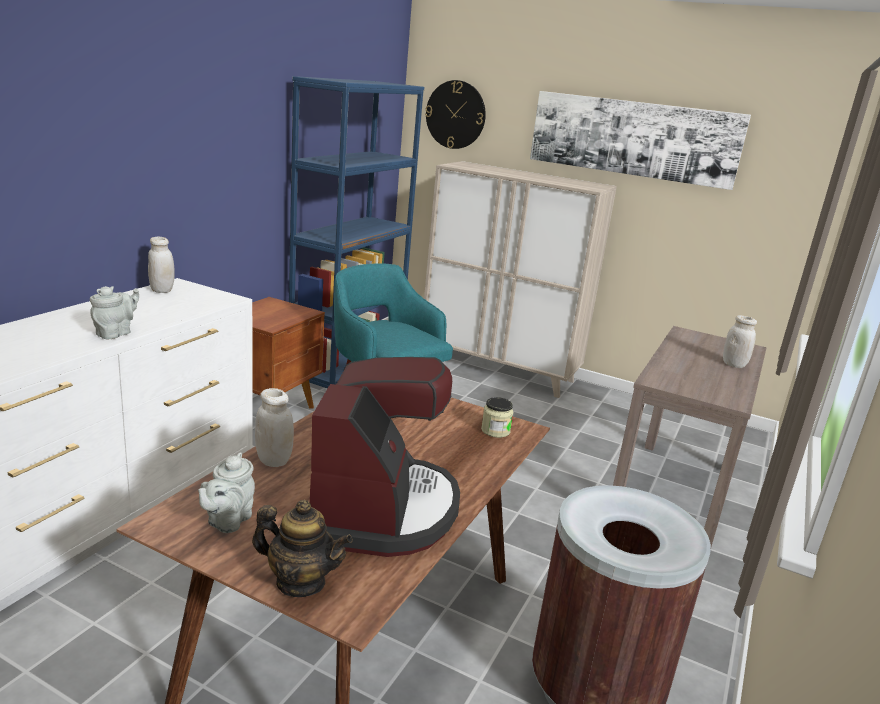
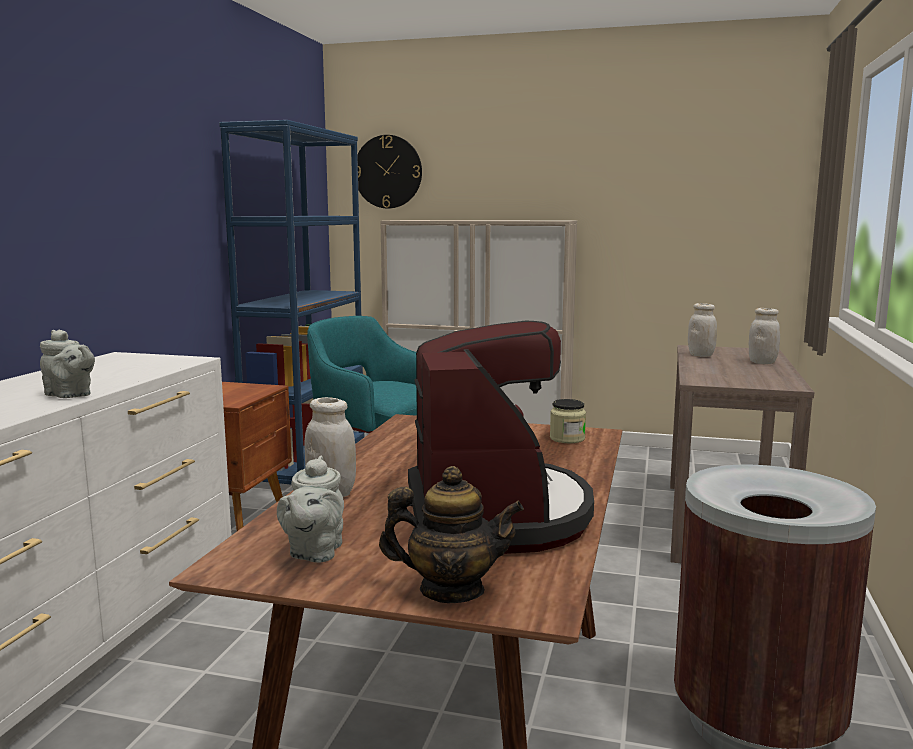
camera: 10 degrees left, 10 degrees down
(116, 333) = (70, 395): grey teapot -> grey teapot turned 105 degrees clockwise
(162, 290) = (103, 361): white jar -> white jar (701, 355)
(633, 138) = (586, 169): picture -> none

